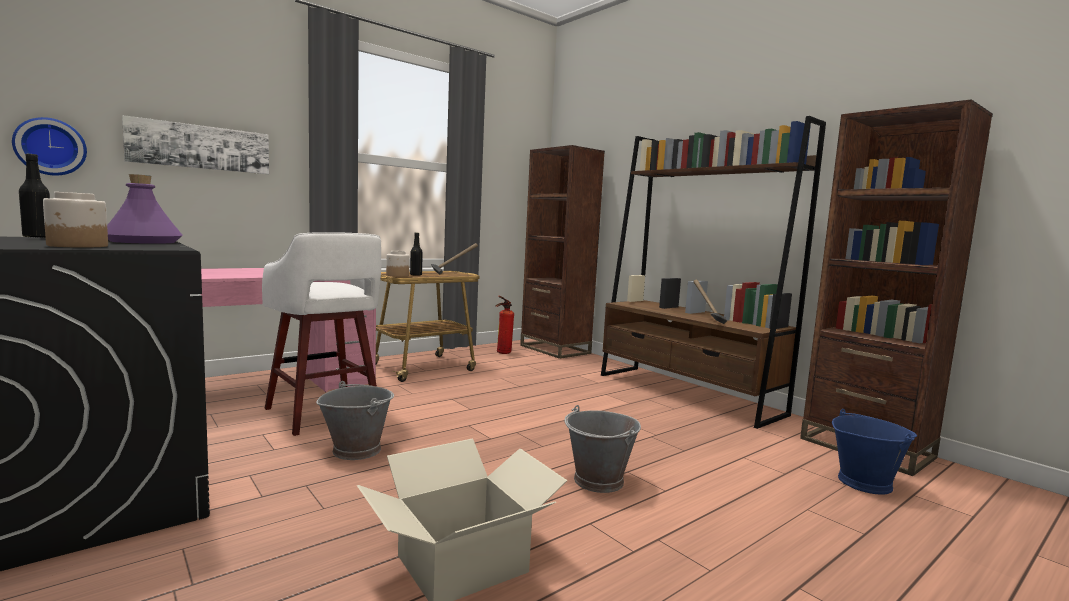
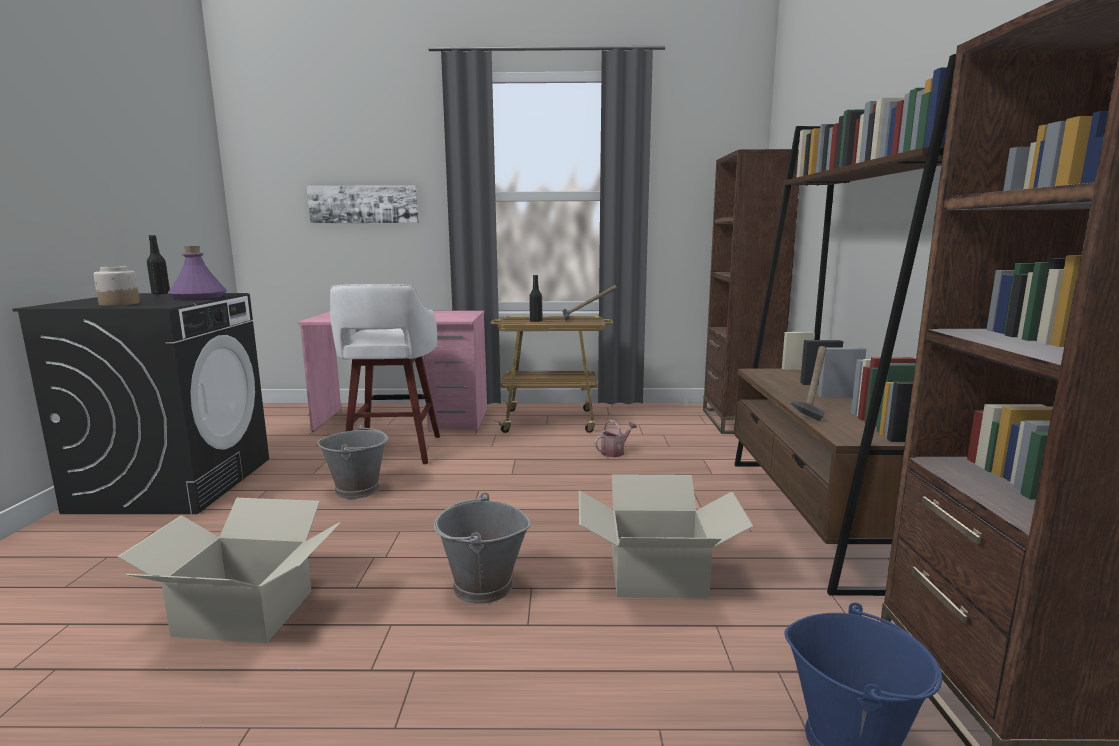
camera: 40 degrees right, 5 degrees up
(50, 147) = (267, 217): wall clock -> none
(397, 275) = (510, 321): jar -> none
(502, 353) = (663, 416): fire extinguisher -> none
(515, 381) = (615, 452): none -> watering can
(676, 443) = (658, 576): none -> cardboard box

